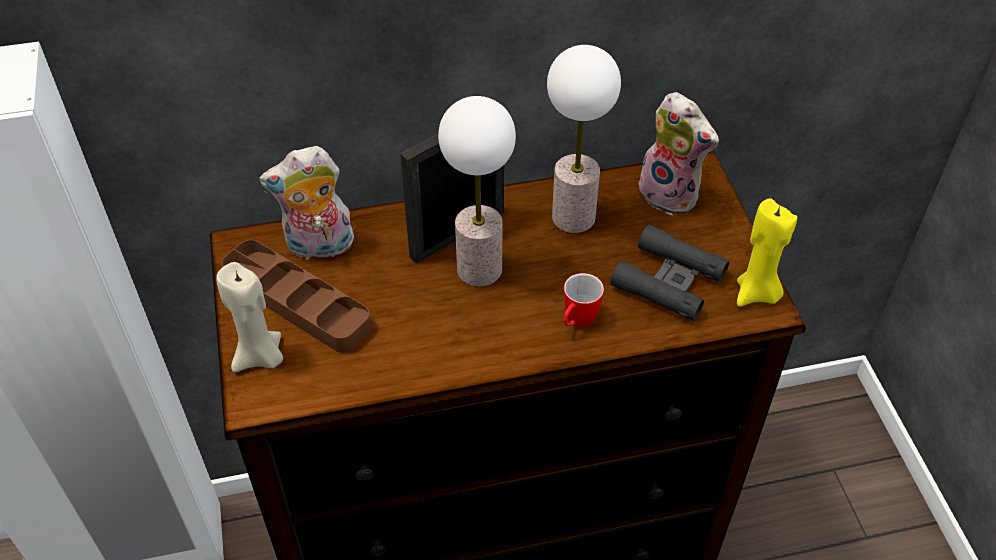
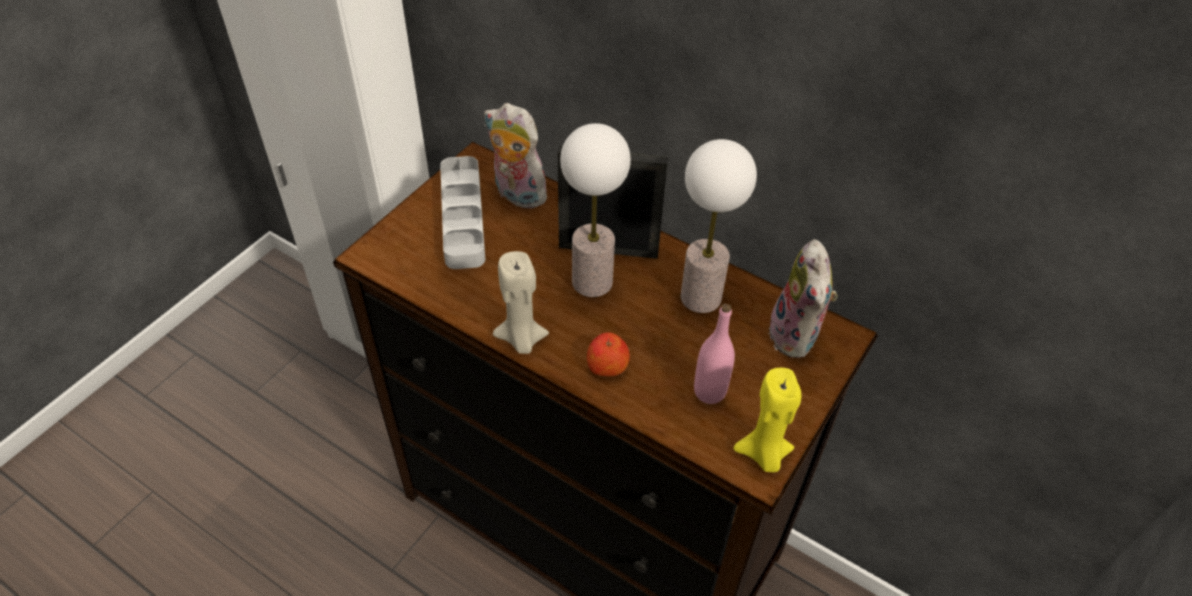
camera: 45 degrees right, 0 degrees up
(260, 357) = (403, 233): beige candle -> beige candle (521, 340)
(297, 301) = (463, 217): brown tray -> grey tray
(576, 323) = (607, 365): mug -> apple
(668, 281) = (709, 391): black binoculars -> pink bottle

